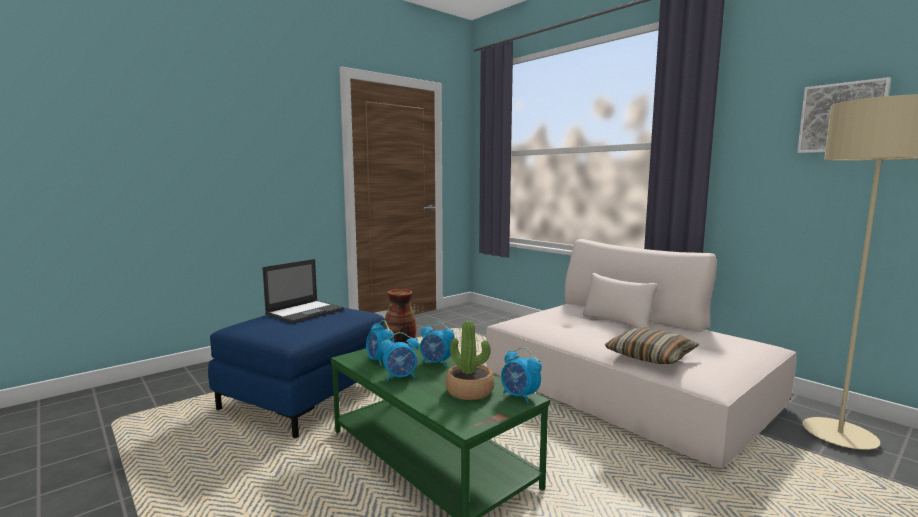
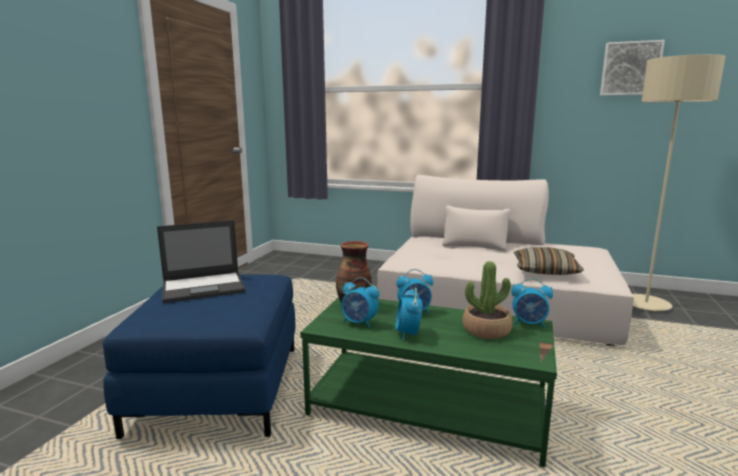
camera: 30 degrees left, 5 degrees up
(305, 312) = (204, 287): laptop -> laptop turned 60 degrees clockwise
(401, 377) = (408, 334): alarm clock -> alarm clock turned 135 degrees clockwise

